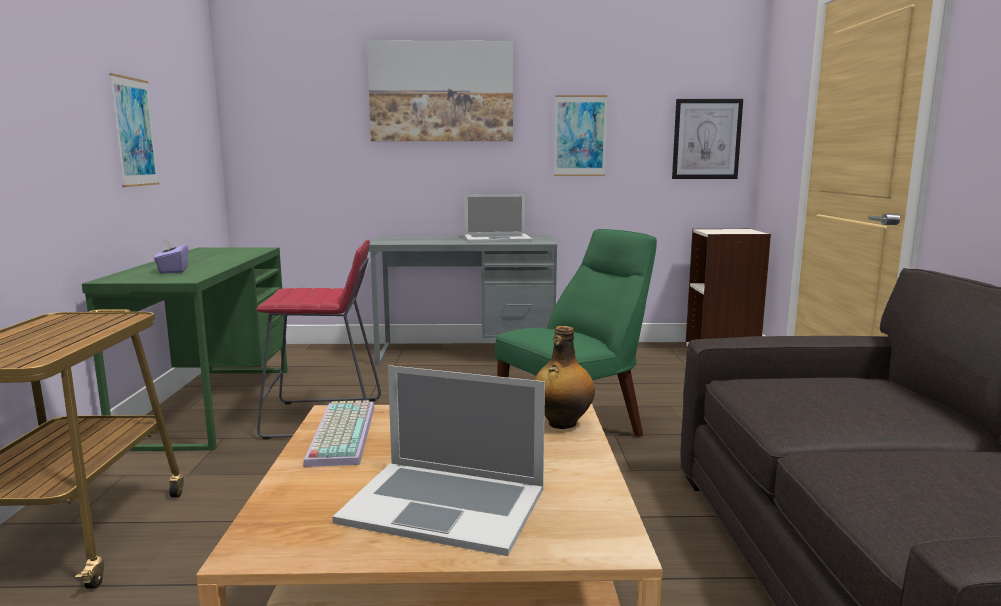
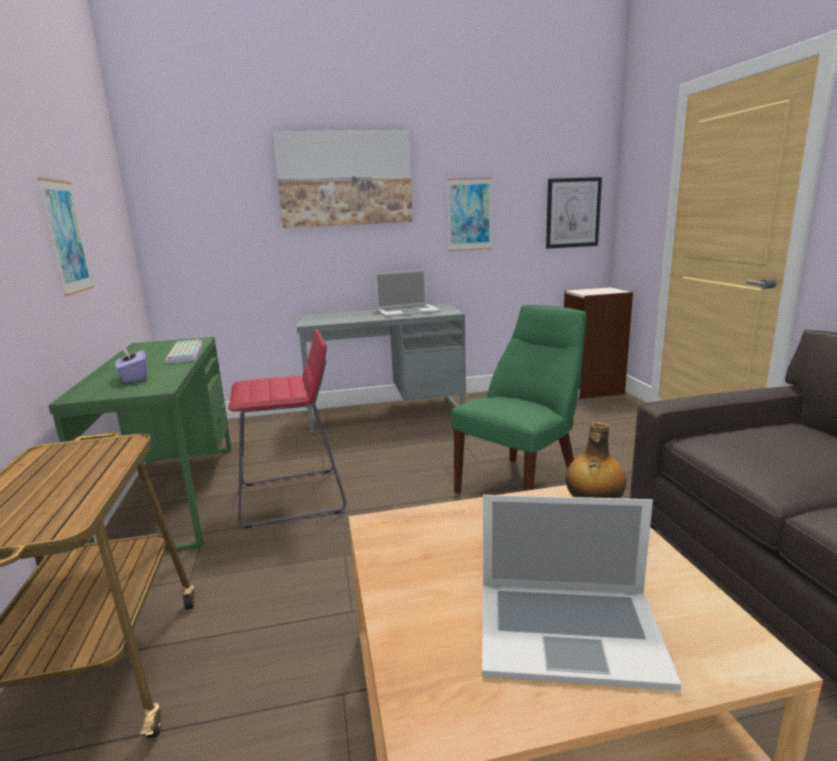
camera: 10 degrees left, 5 degrees up
(340, 433) = (400, 550): keyboard -> keyboard (183, 352)

